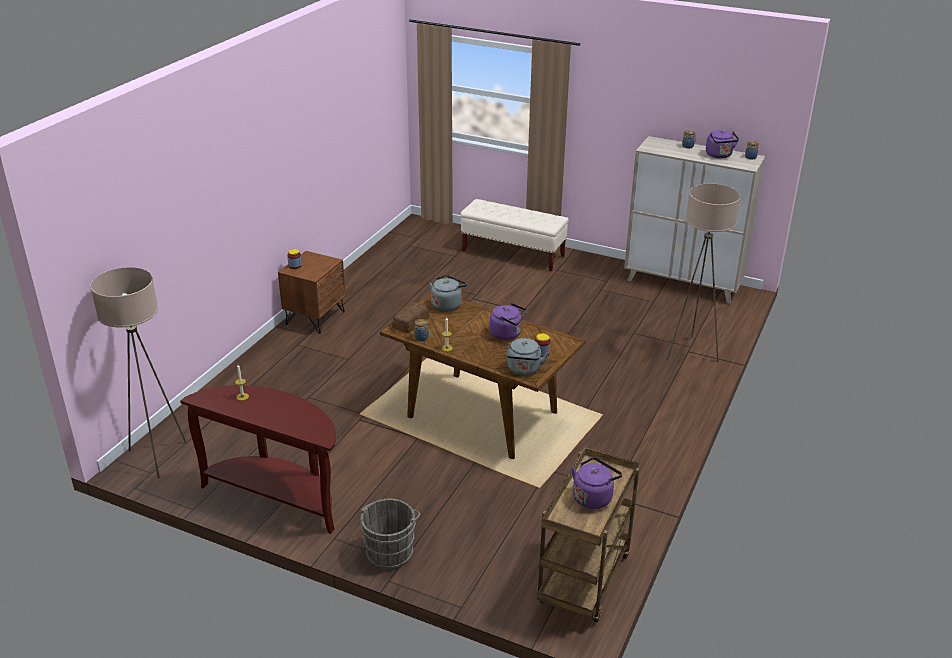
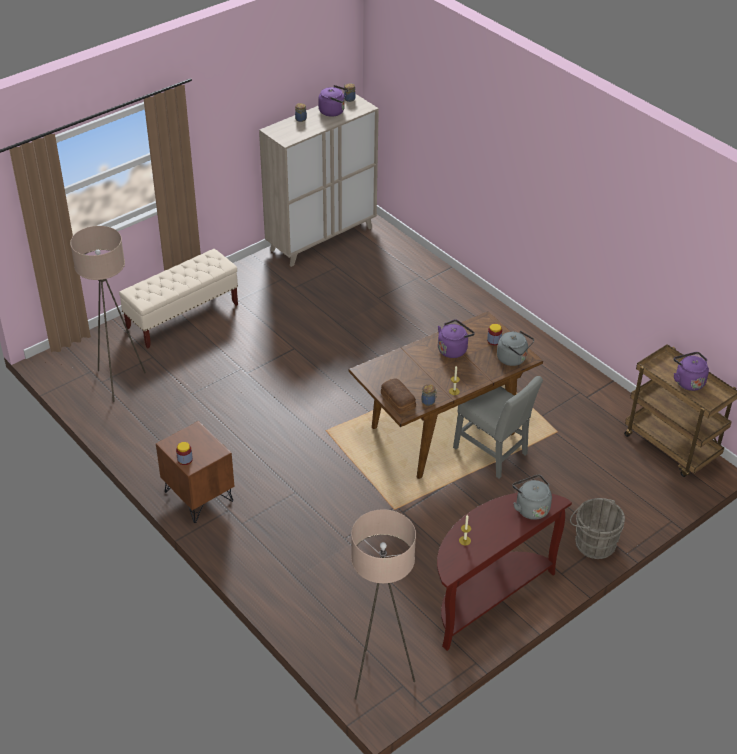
camera: 65 degrees left, 10 degrees up
(447, 305) = (381, 369): grey kettle -> grey kettle (530, 508)
(474, 453) = (493, 453): none -> grey chair
(691, 352) = (428, 279): beige floor lamp -> beige floor lamp (118, 381)

